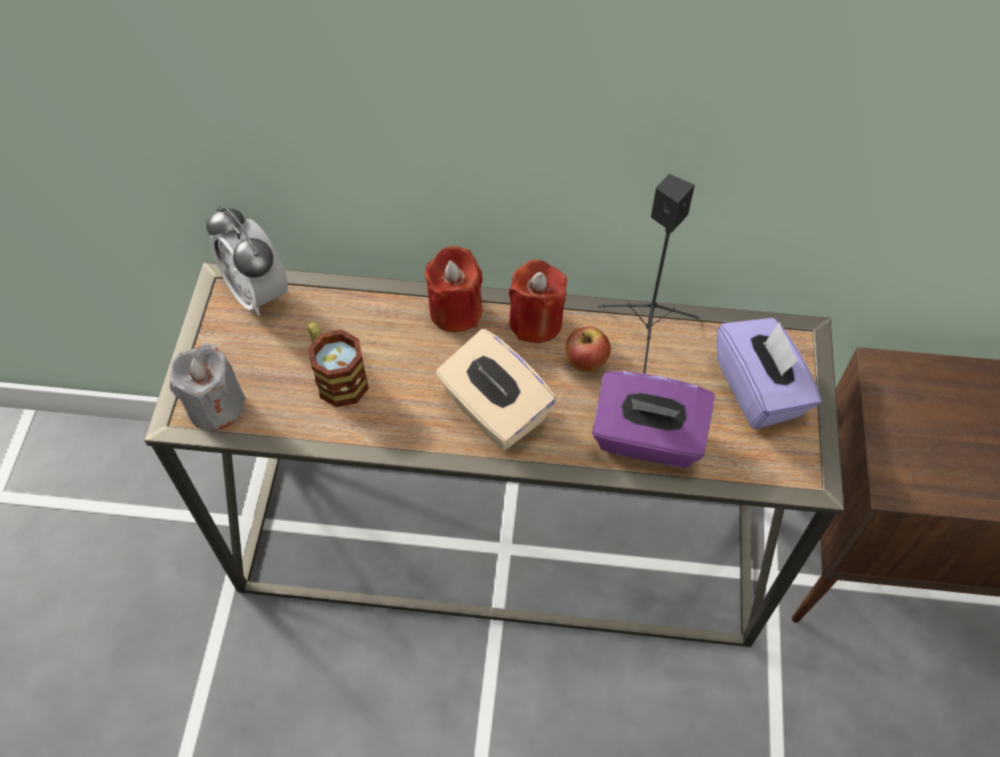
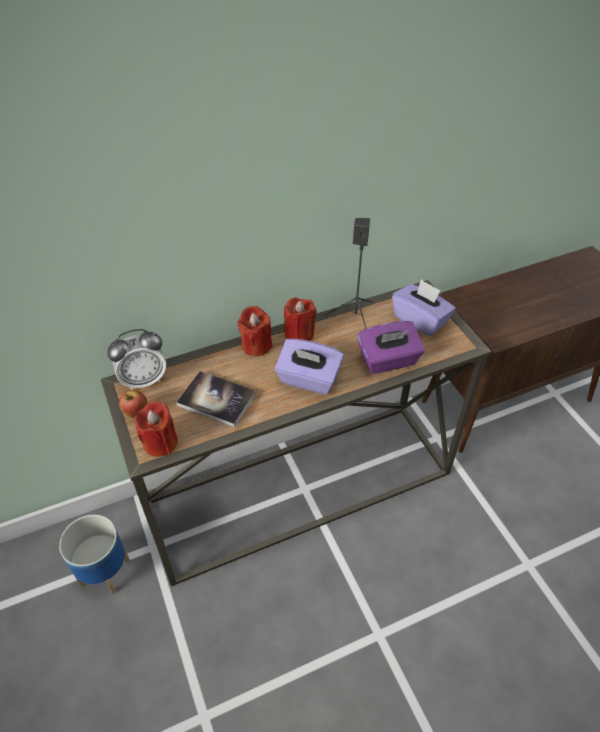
camera: 30 degrees left, 10 degrees down
(169, 523) = (105, 571): none -> planter
(216, 406) = (160, 442): grey candle -> red candle
(258, 293) = (144, 380): alarm clock -> alarm clock turned 45 degrees counterclockwise
(336, 376) = (216, 400): mug -> book
(494, 410) = (308, 380): beige tissue box -> purple tissue box
(585, 364) = (336, 342): apple -> apple (136, 413)

